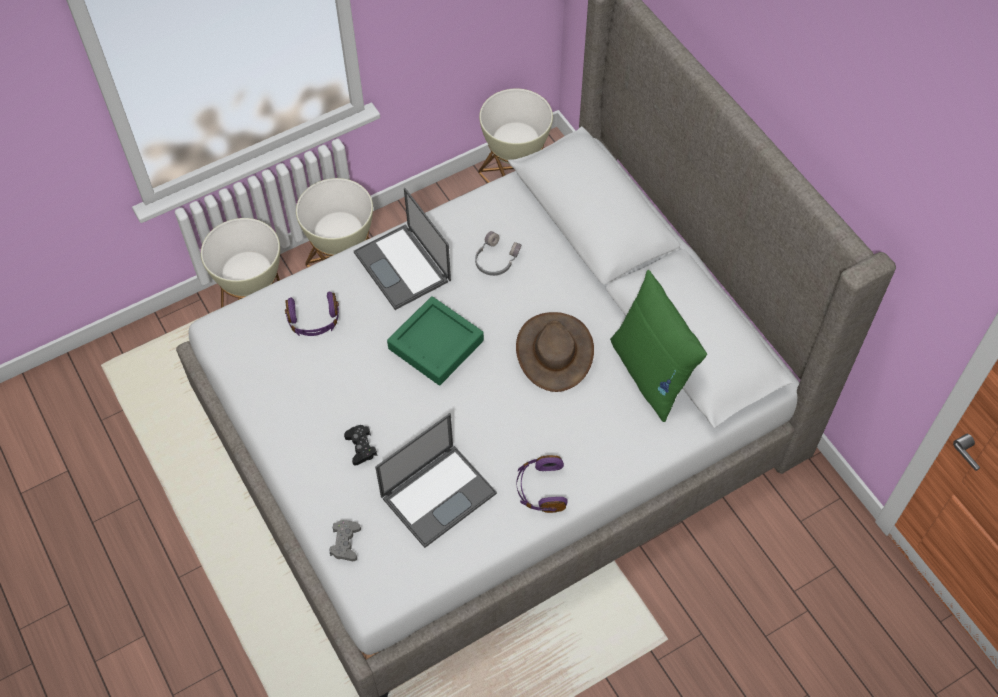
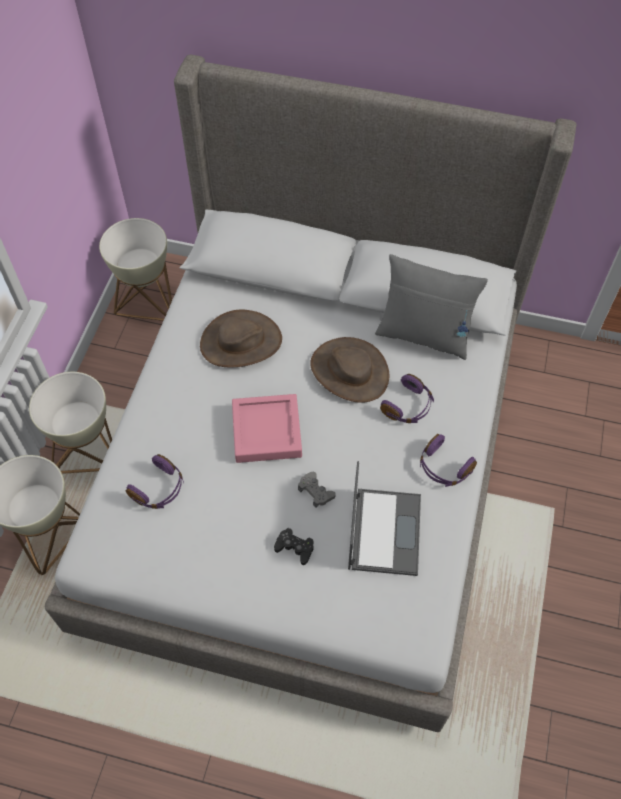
camera: 45 degrees left, 0 degrees up
(345, 543) = (361, 624): grey game controller -> grey game controller (316, 492)
(403, 267) = (181, 398): laptop -> none
(436, 344) = (267, 432): green tray -> pink tray
(495, 259) = (241, 342): grey headphones -> brown hat
(569, 419) = (408, 406): none -> purple headphones
(650, 374) = (423, 336): green pillow -> grey pillow

